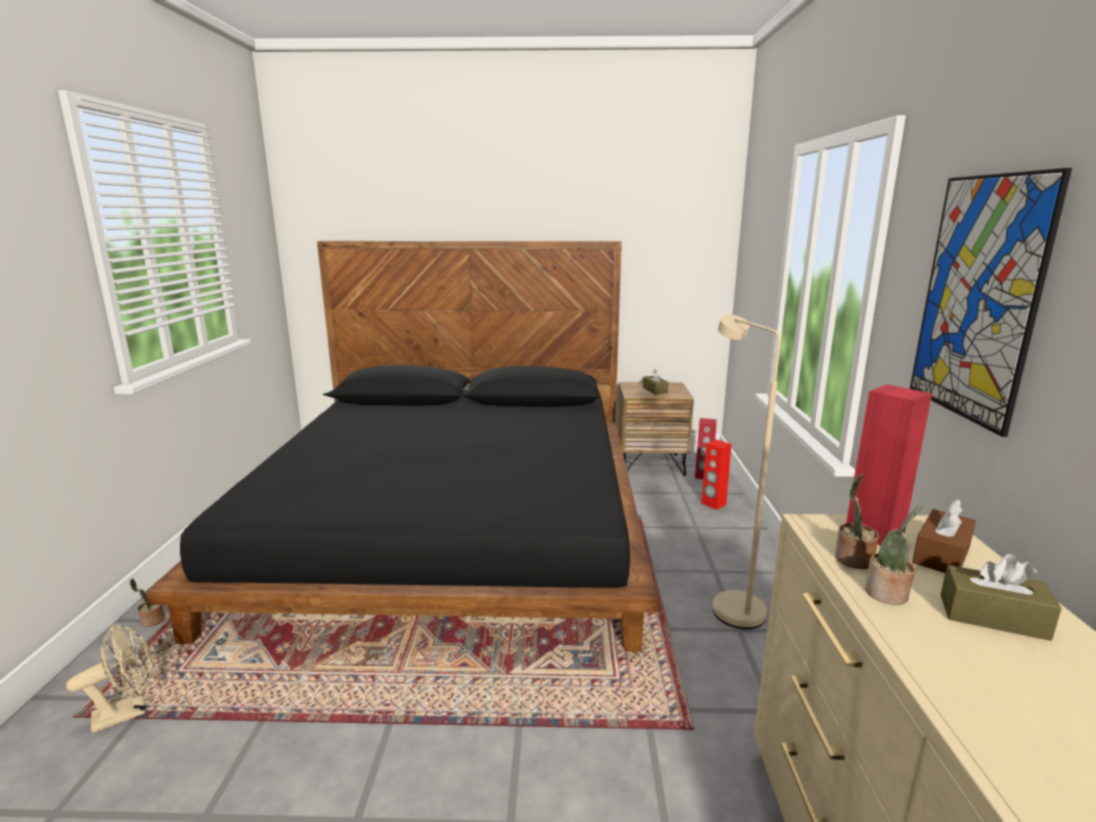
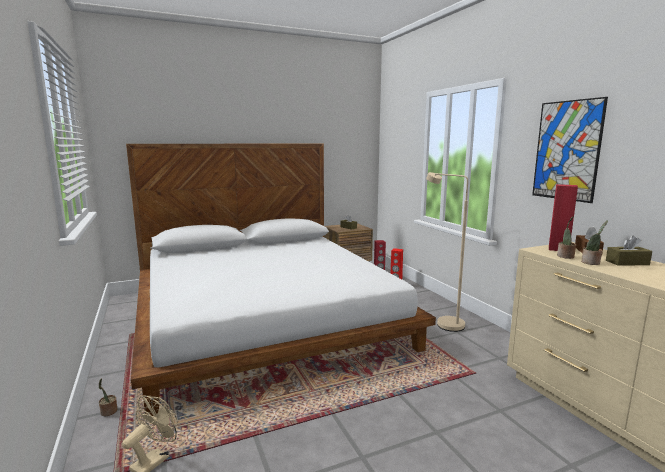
camera: 25 degrees left, 5 degrees down
(452, 524) = (264, 318): black bed -> white bed

